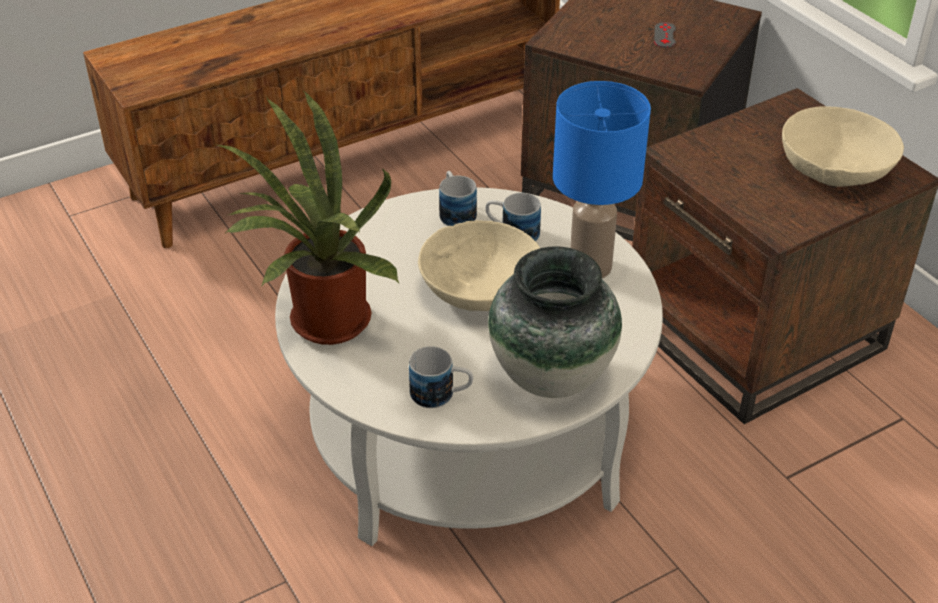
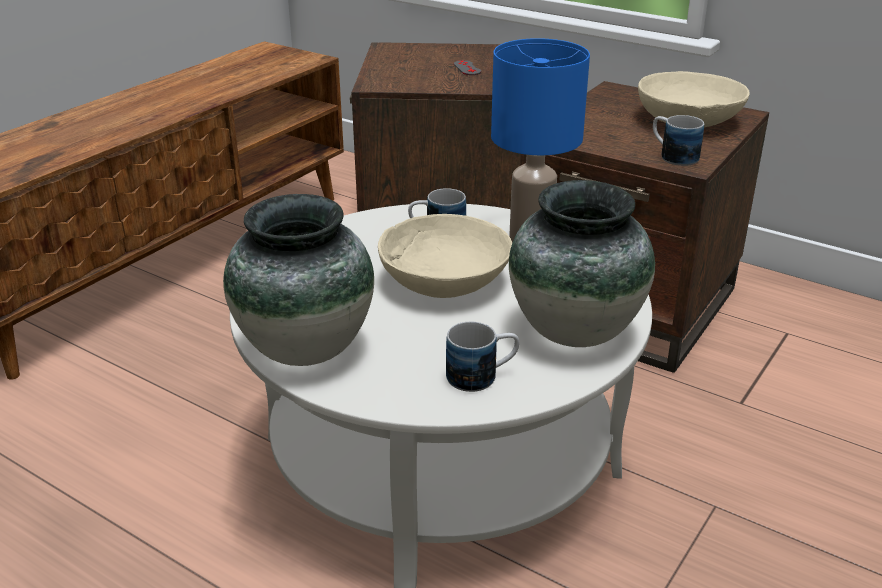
camera: 25 degrees left, 10 degrees down
(322, 324) = (304, 349): potted plant -> vase
(455, 212) = (369, 230): mug -> mug (672, 156)

